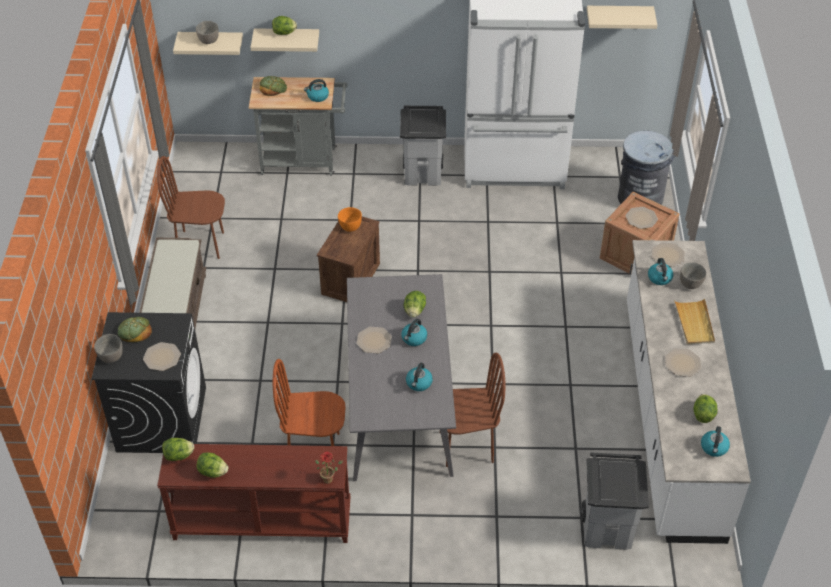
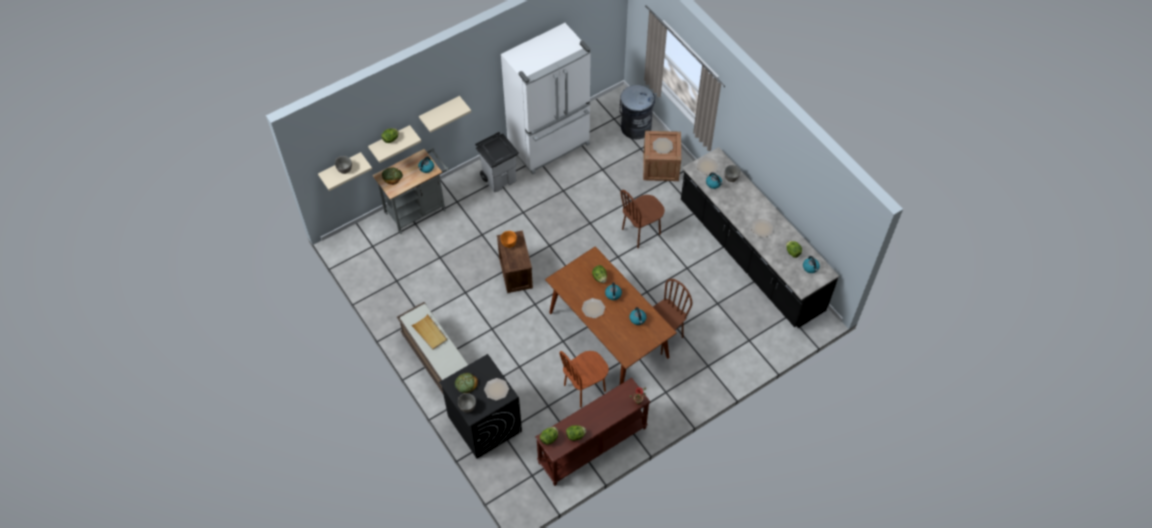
camera: 35 degrees left, 10 degrees up
(201, 245) = (406, 303): brown chair -> brown chair (641, 232)
(398, 405) = (608, 335): grey dining table -> brown dining table
(608, 529) = (766, 338): grey trash can -> none
(618, 16) = (588, 26): beige shelf -> beige shelf (440, 111)
(670, 416) = (750, 256): white counter -> black counter
(694, 323) = (750, 201): beige tray -> beige tray (429, 333)

